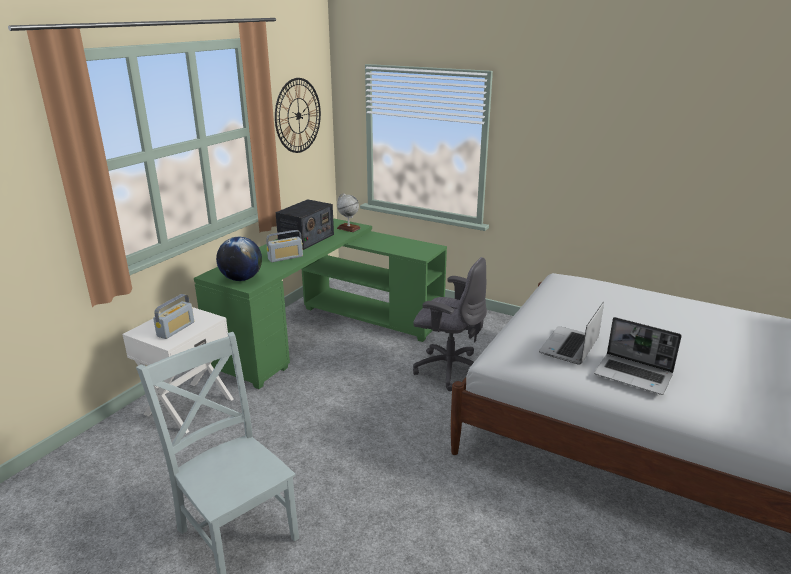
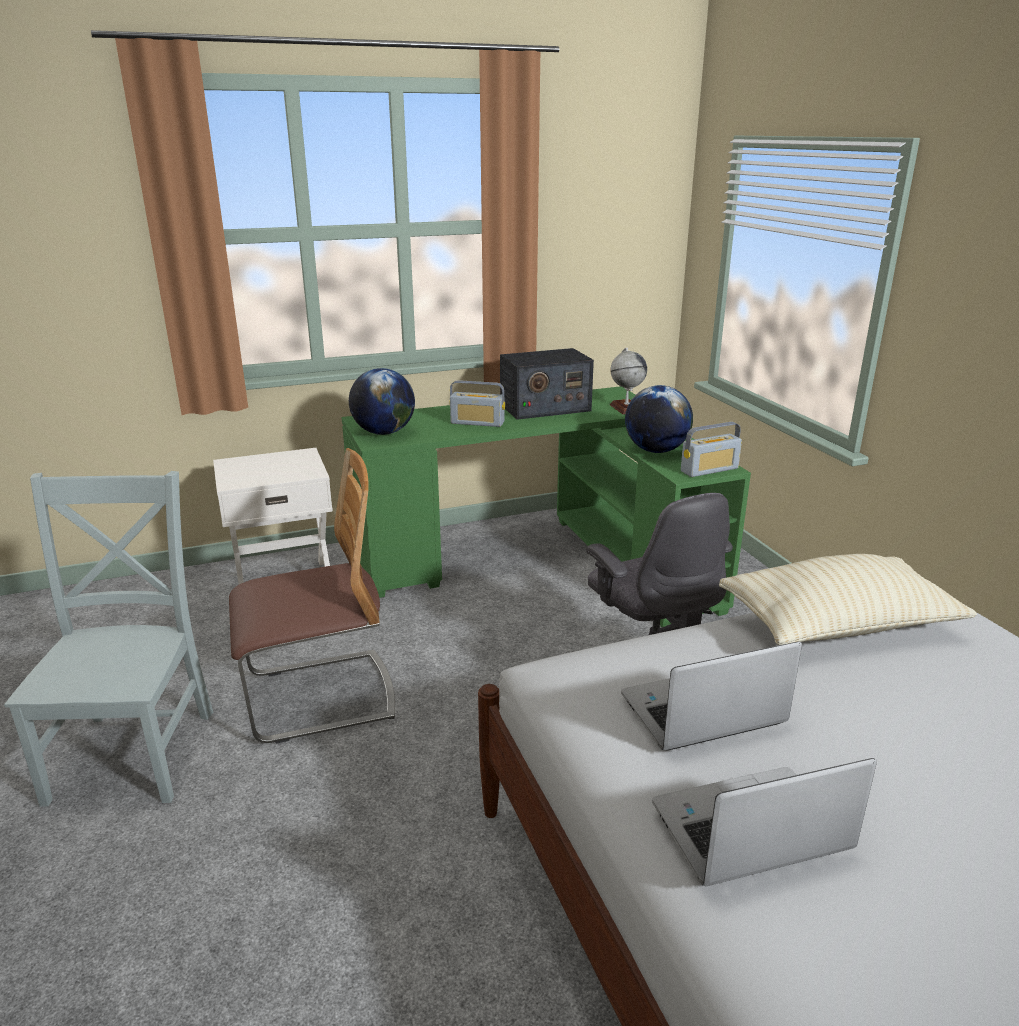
camera: 40 degrees right, 0 degrees up
(176, 329) = (262, 472): radio -> radio (709, 470)
(298, 115) = (605, 216): wall clock -> none
(303, 450) = (319, 697): none -> chair
(391, 247) = (656, 450): none -> globe
(561, 299) = (837, 625): none -> beige pillow
(634, 375) = (749, 831): laptop -> laptop turned 90 degrees clockwise

